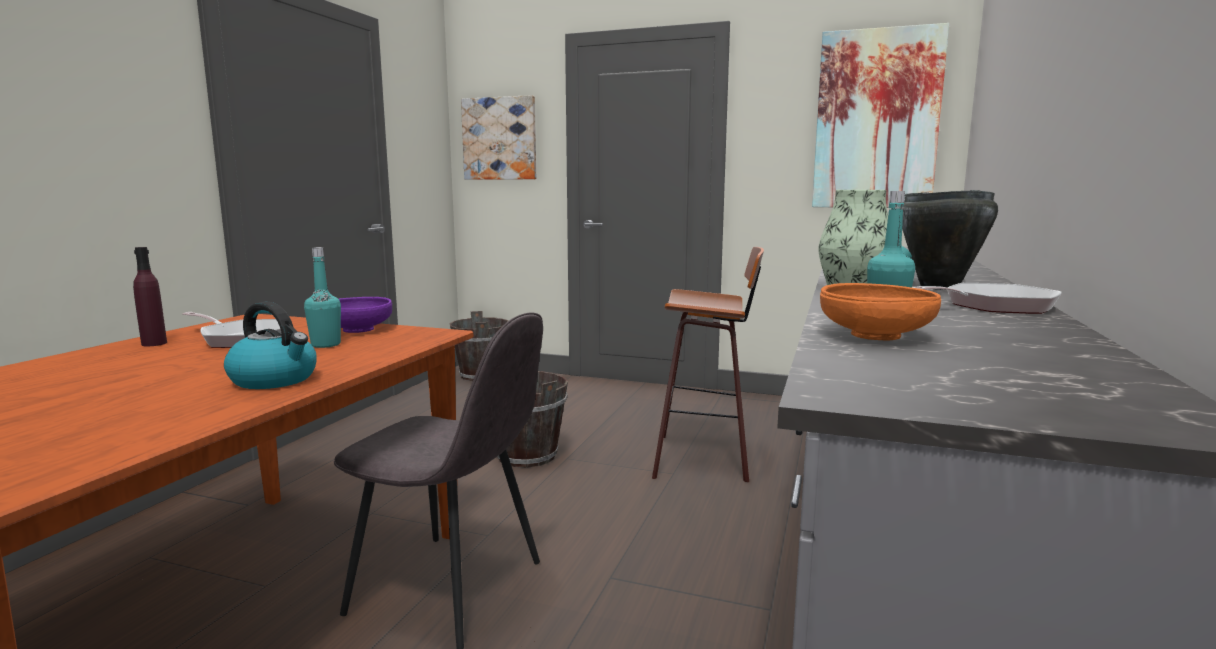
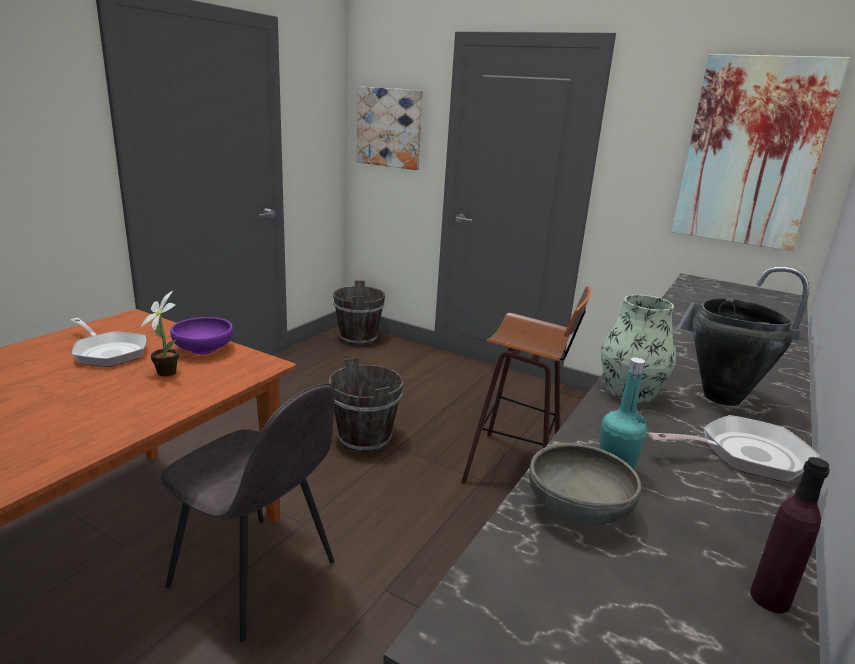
camera: 10 degrees right, 10 degrees up
(154, 343) = (41, 350): purple bottle -> purple bottle (769, 598)
(275, 380) = (101, 423): kettle -> none
(326, 345) = (166, 371): turquoise bottle -> potted plant
(875, 335) = (578, 508): orange bowl -> grey bowl

